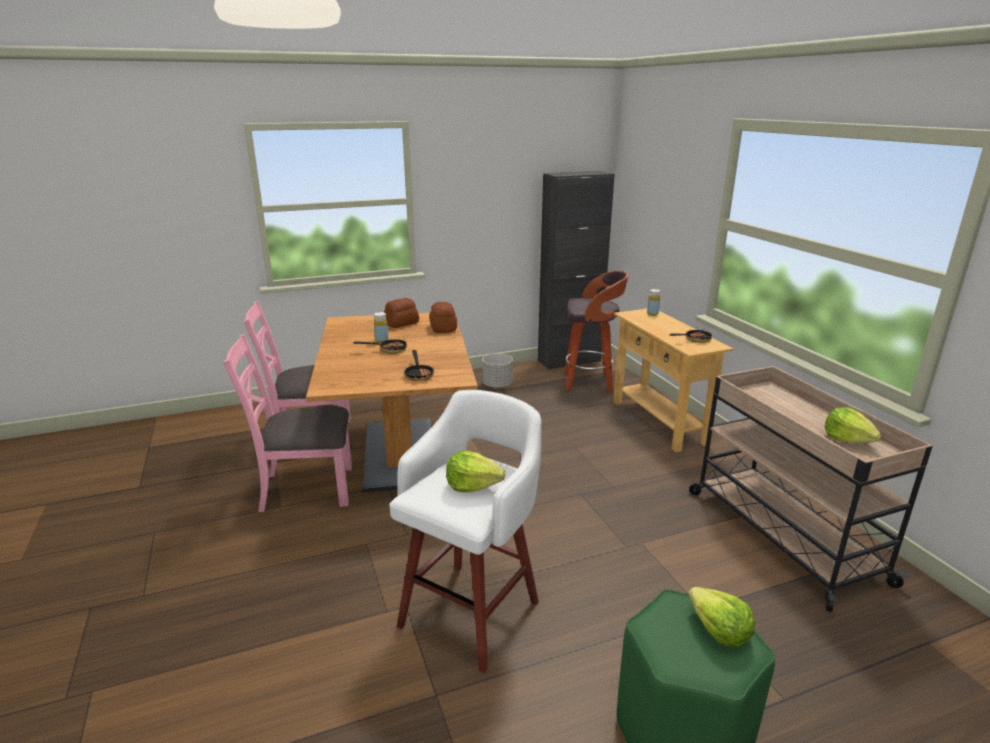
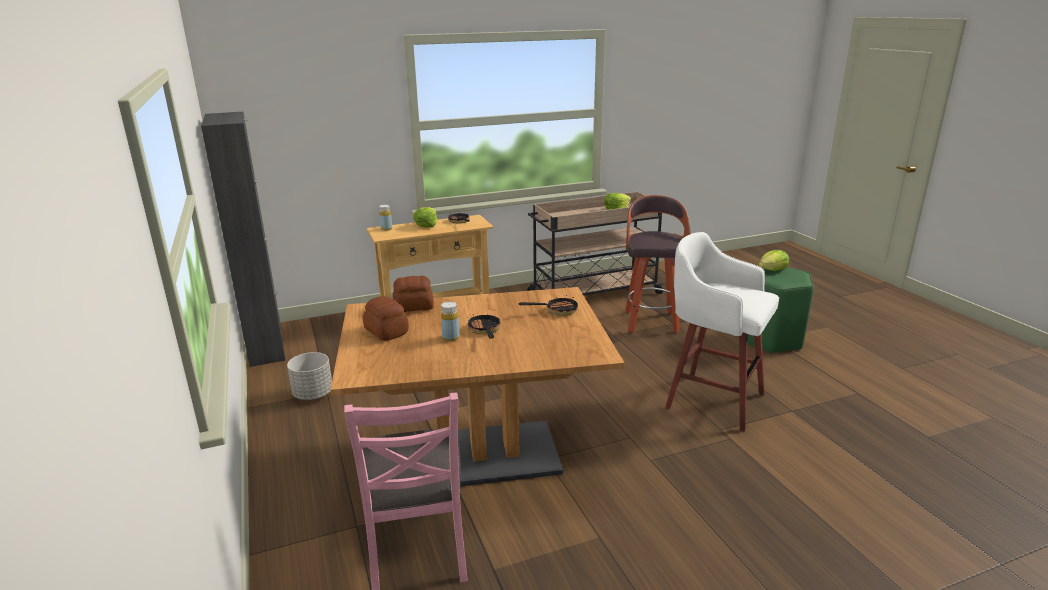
camera: 90 degrees left, 0 degrees up
(306, 488) = (559, 522): pink chair -> none
(472, 485) = (731, 291): lettuce -> lettuce (426, 225)
(589, 382) = (335, 338): stool -> stool (650, 321)

